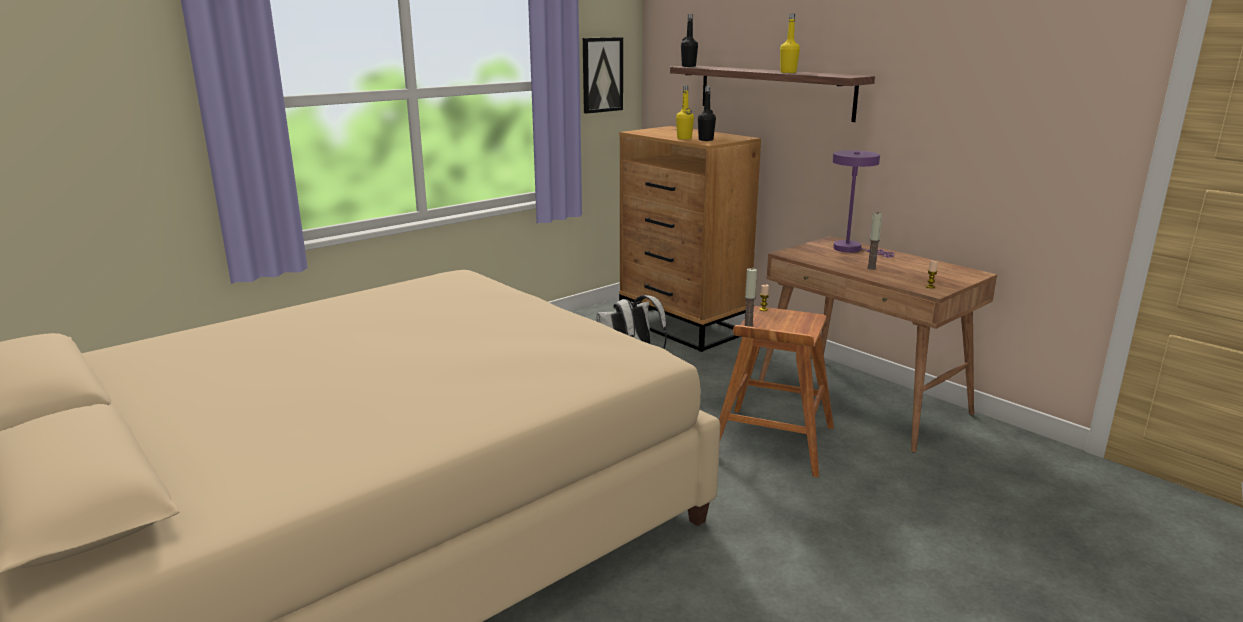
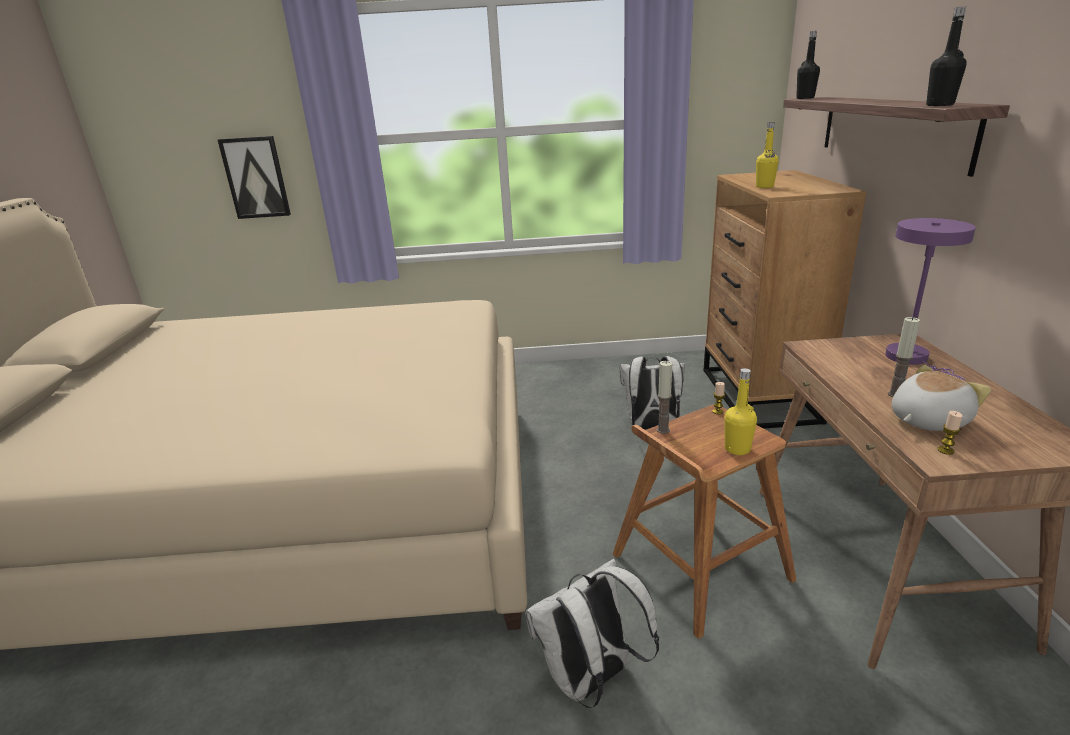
camera: 40 degrees right, 5 degrees up
(602, 75) = (726, 110): picture -> picture (256, 177)
(706, 140) = (785, 190): black bottle -> black bottle (940, 105)
(785, 525) = (591, 679): none -> white backpack
(788, 72) = (890, 102): yellow bottle -> yellow bottle (737, 449)
(903, 276) = (926, 420): none -> plush toy

